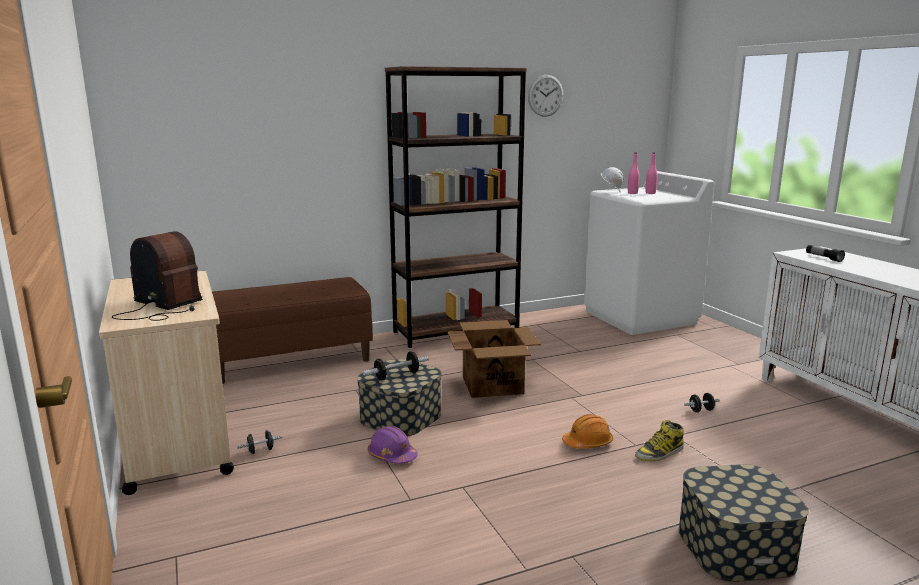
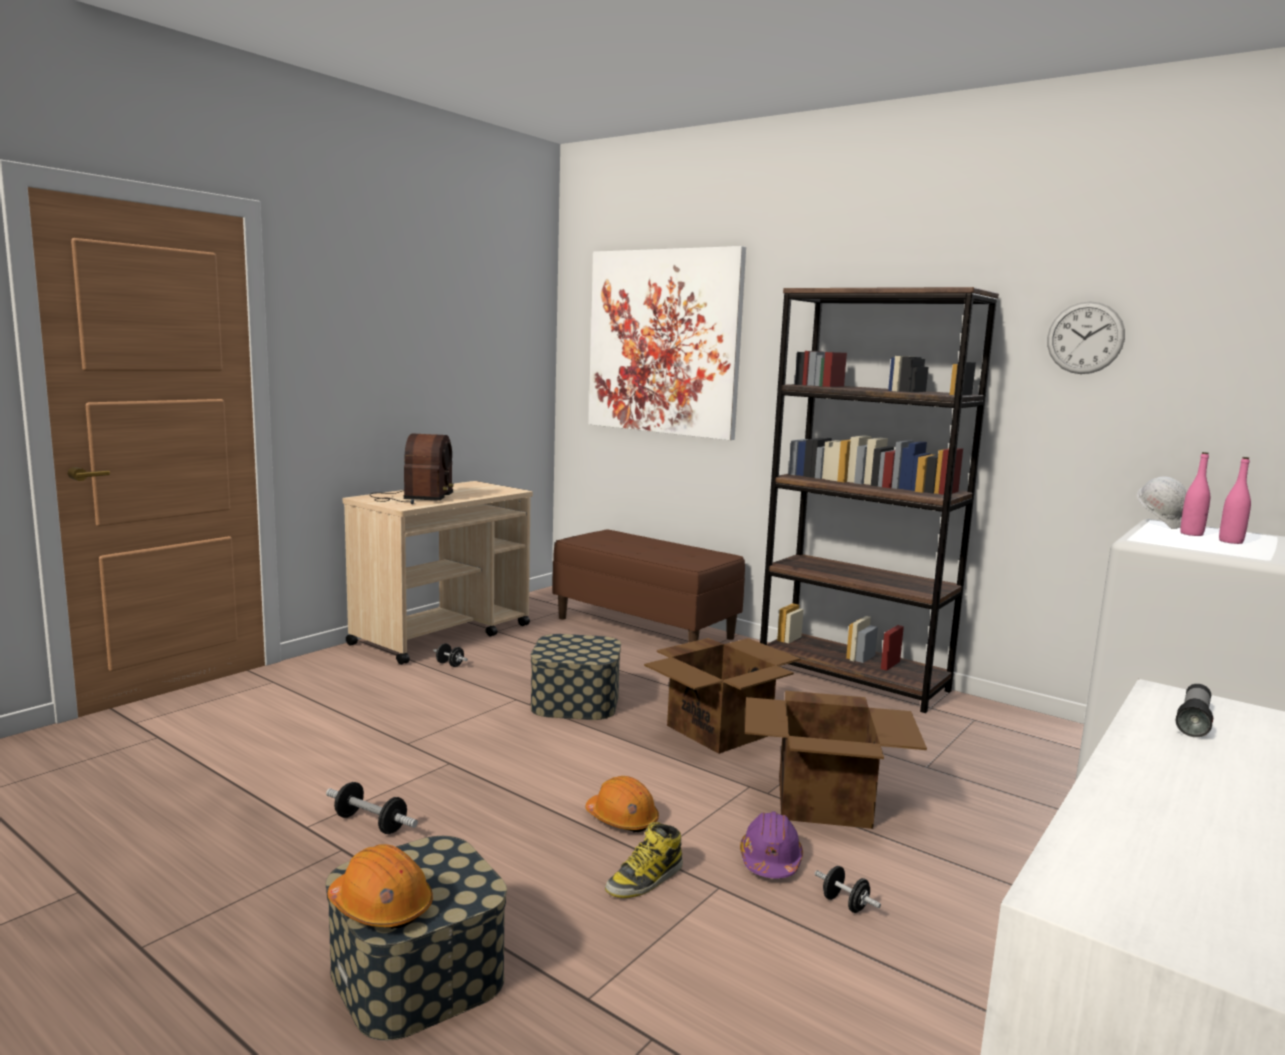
camera: 60 degrees right, 5 degrees down
(240, 111) = (664, 342): none -> picture
(392, 456) = (486, 716): purple hard hat -> purple hard hat (770, 860)
(396, 375) = (572, 647): dumbbell -> dumbbell (371, 823)
(601, 384) = (825, 801): none -> cardboard box
(659, 453) = (645, 879): boot -> boot turned 75 degrees counterclockwise
(768, 506) = (381, 907): none -> orange hard hat

